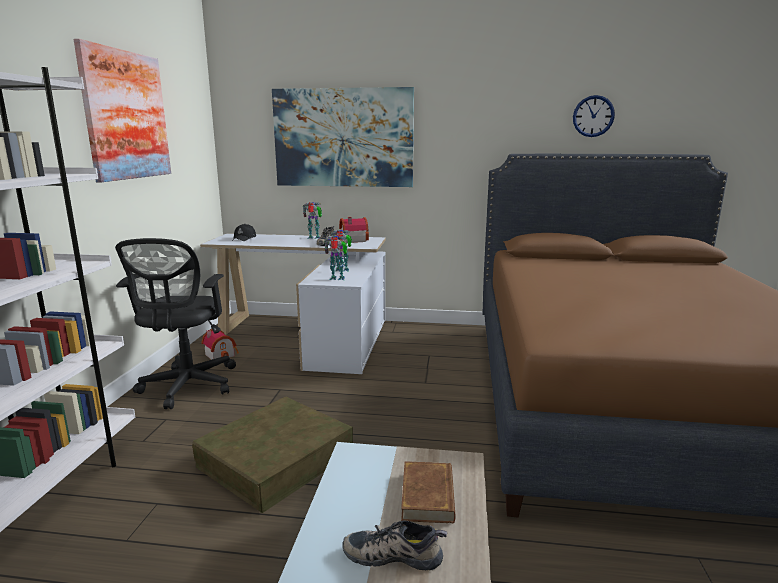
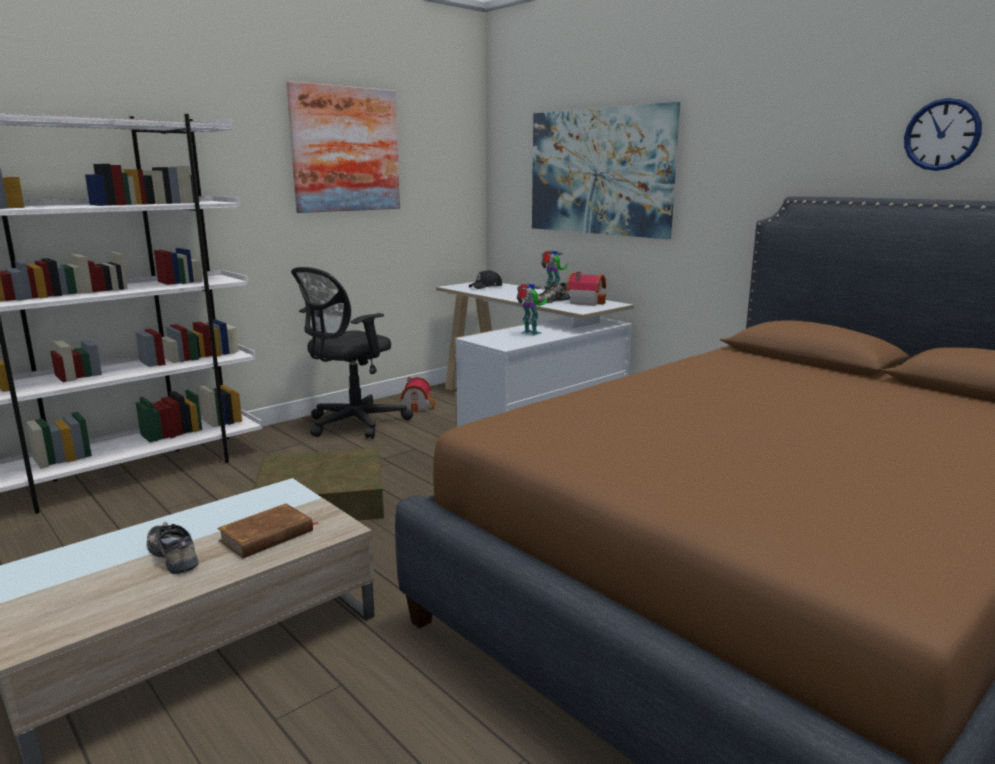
camera: 40 degrees right, 0 degrees up
(338, 279) = (504, 340): toy robot -> none

